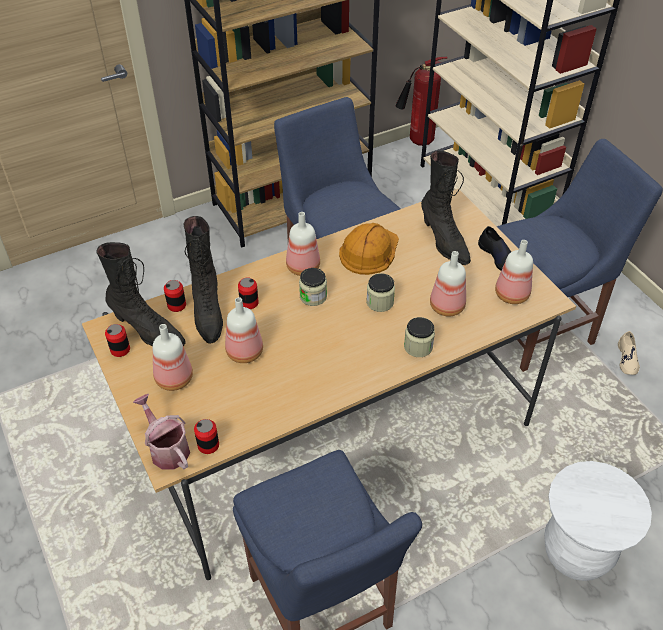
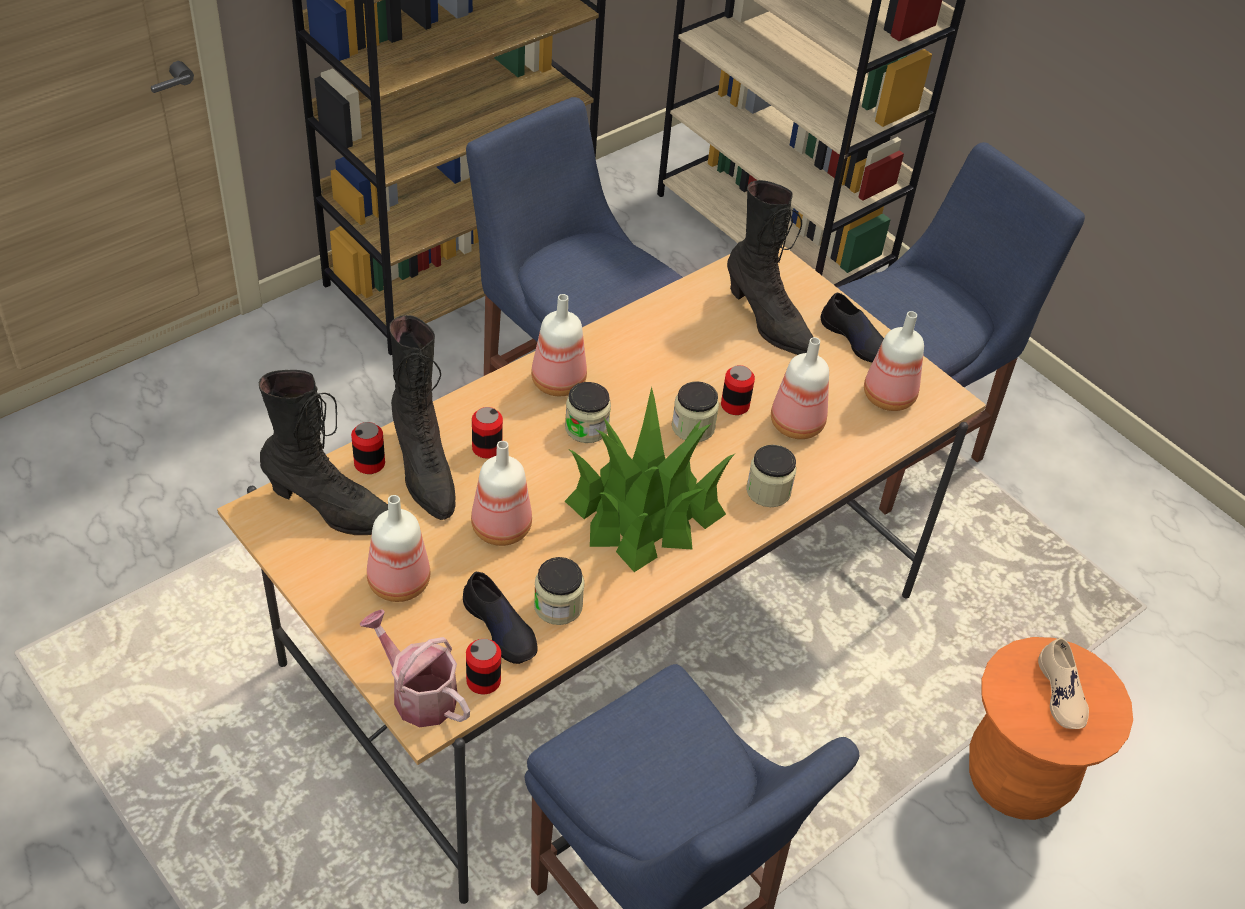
camera: 15 degrees left, 0 degrees up
(120, 350) = (296, 545): can -> can (735, 405)
(228, 413) = (501, 627): none -> black shoe
(266, 404) = (558, 606): none -> jar
(335, 350) = (644, 510): none -> potted plant
(369, 251) = (656, 346): orange hard hat -> none
(418, 142) = (645, 154): fire extinguisher -> none
(576, 552) = (1016, 779): white stool -> orange stool
(627, 359) = (1034, 478): beige shoe -> beige shoe (1061, 693)

